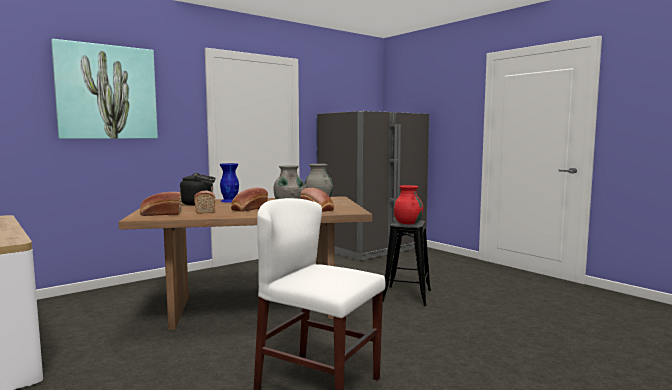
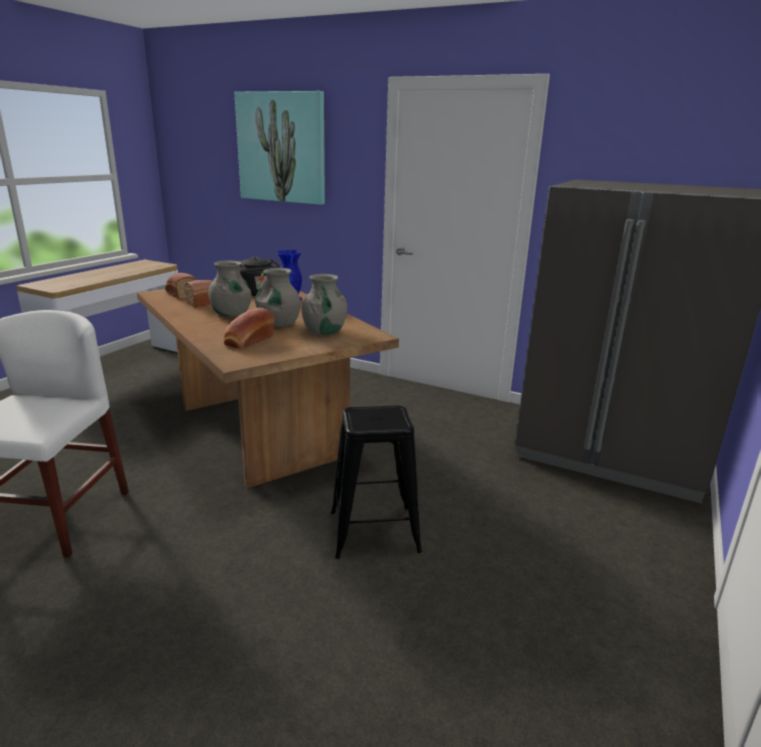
camera: 65 degrees right, 15 degrees up
(248, 209) = (231, 314): bread -> grey vase
(408, 223) = (370, 418): red vase -> none

